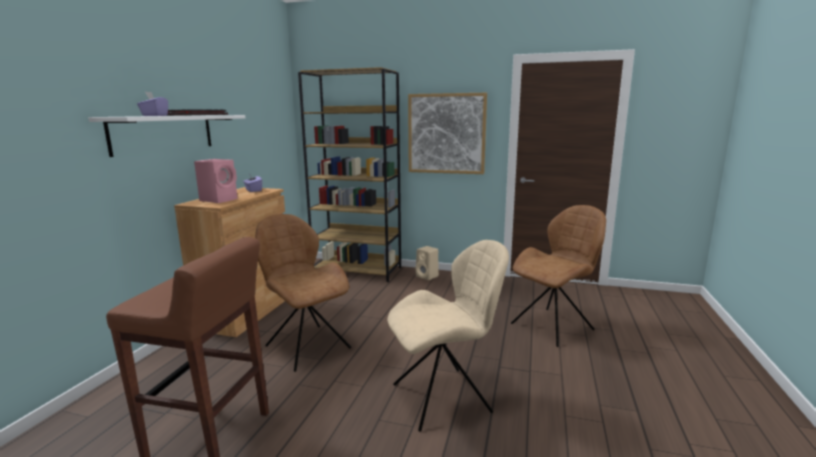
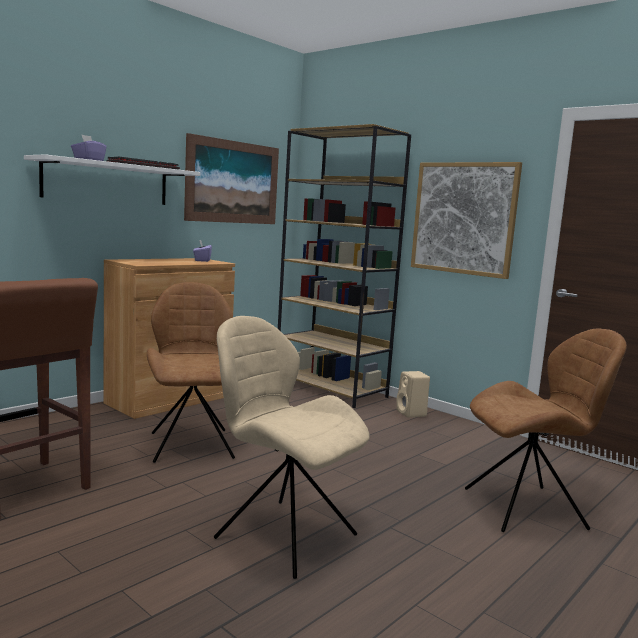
camera: 25 degrees right, 5 degrees down
(220, 200) = (151, 261): pink speaker -> none
(255, 118) = (233, 182): none -> picture
(444, 397) = (282, 534): beige chair -> beige chair turned 150 degrees counterclockwise

